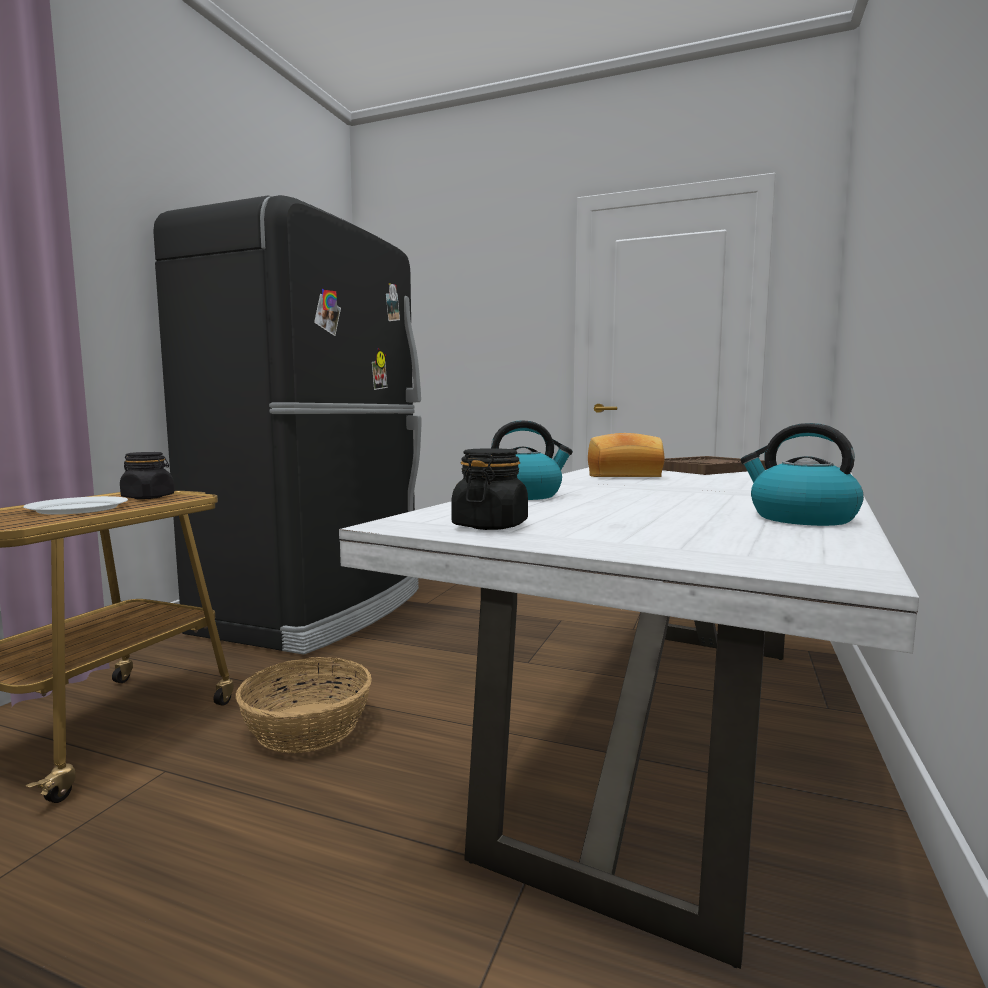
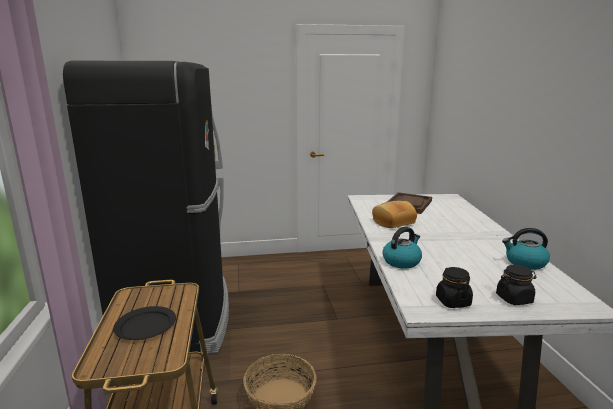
camera: 30 degrees left, 10 degrees up
(78, 508) = (145, 325): white plate -> black plate
(148, 497) = (152, 296): black jar -> black jar (514, 299)

